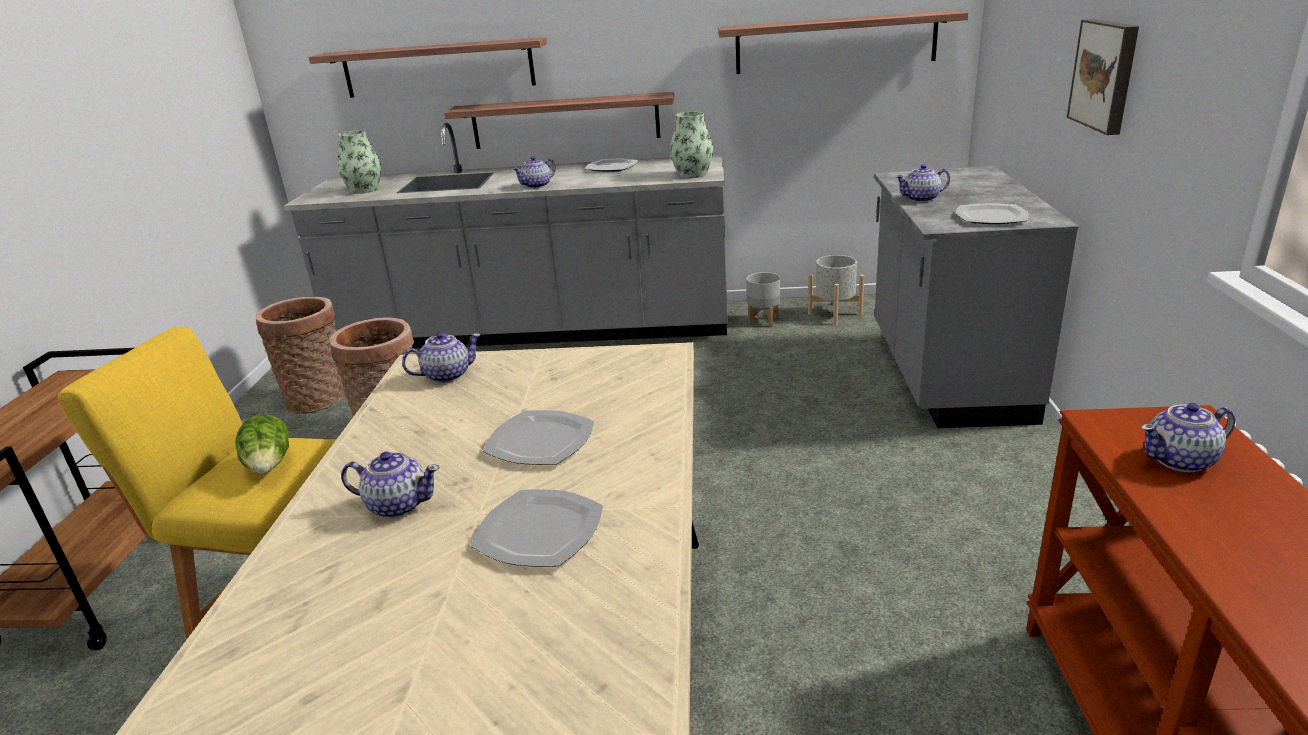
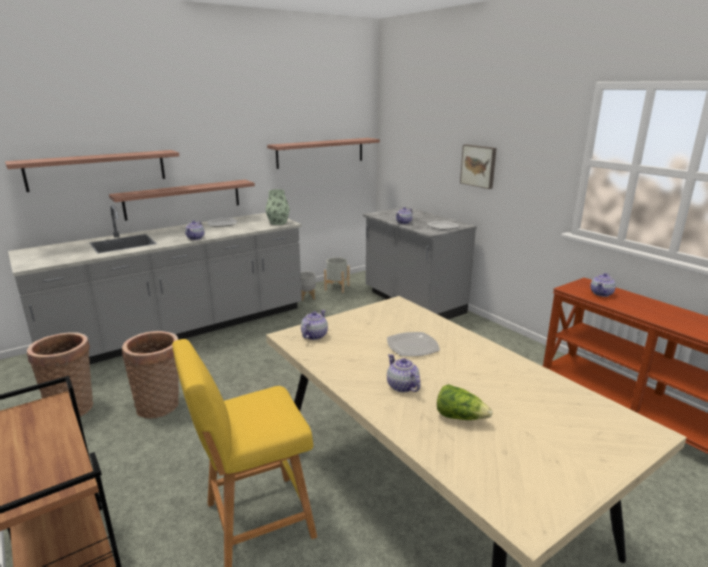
camera: 40 degrees left, 5 degrees down
(270, 465) = (269, 406): lettuce -> lettuce (460, 417)
(364, 190) = (64, 254): vase -> none
(398, 505) = (402, 386): teapot -> teapot turned 90 degrees counterclockwise
(538, 532) = (474, 374): plate -> none

